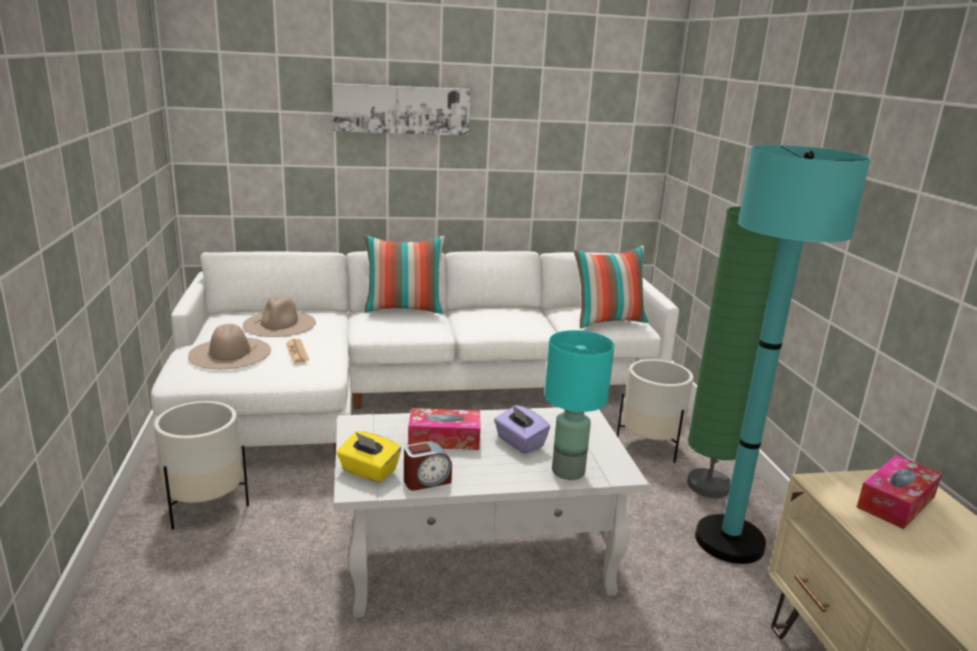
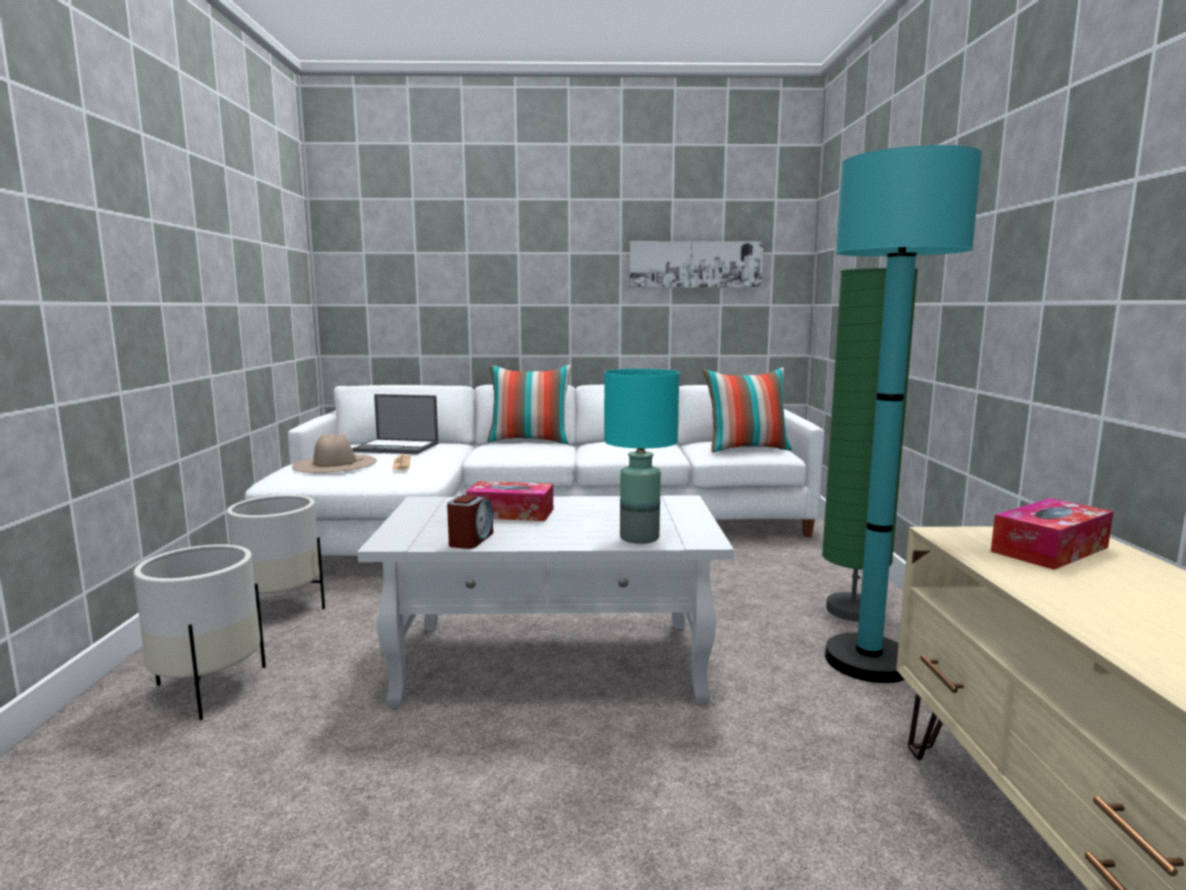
camera: 10 degrees right, 10 degrees down
(279, 323) = (397, 447): beige hat -> laptop
(368, 471) = (411, 532): yellow tissue box -> none
(402, 109) = (532, 246): picture -> picture (695, 264)
(427, 481) = (471, 540): alarm clock -> alarm clock turned 60 degrees counterclockwise
(519, 442) = (594, 517): purple tissue box -> none
(650, 446) = (788, 575): white planter -> white planter (208, 689)

